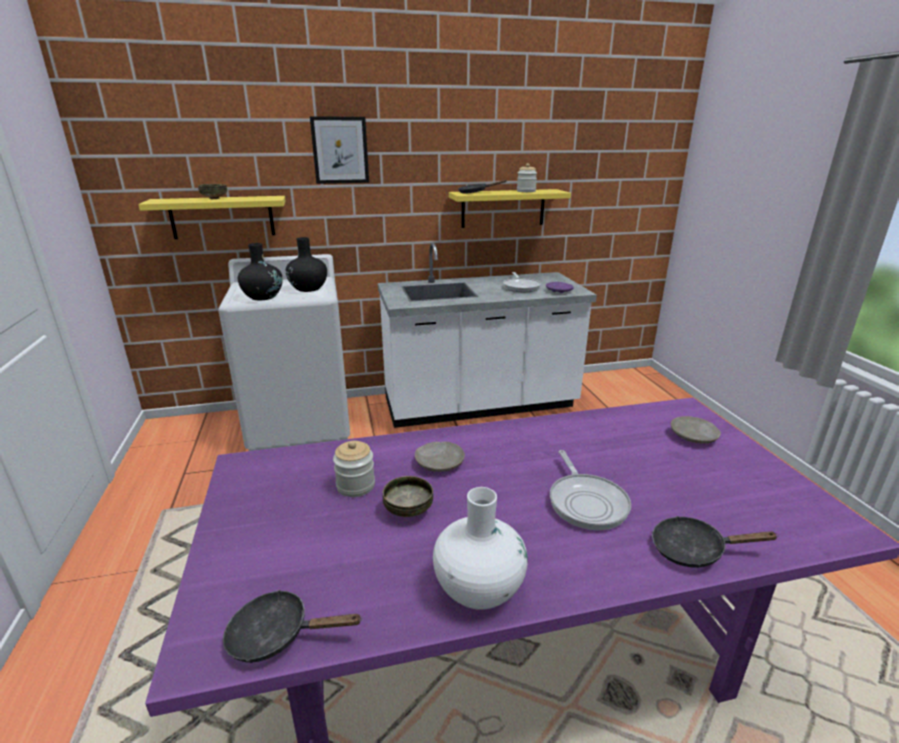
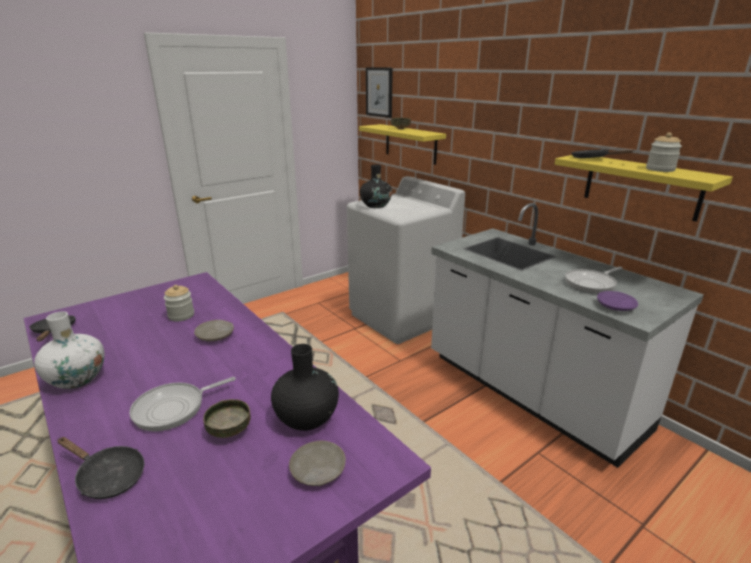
camera: 65 degrees right, 0 degrees up
(308, 289) = (409, 210): black vase -> black vase (306, 418)
(340, 150) = (488, 99): picture -> picture (379, 92)
(407, 511) = (156, 338): bowl -> bowl (229, 430)
(694, 550) = (107, 477): black frying pan -> black frying pan turned 135 degrees clockwise

